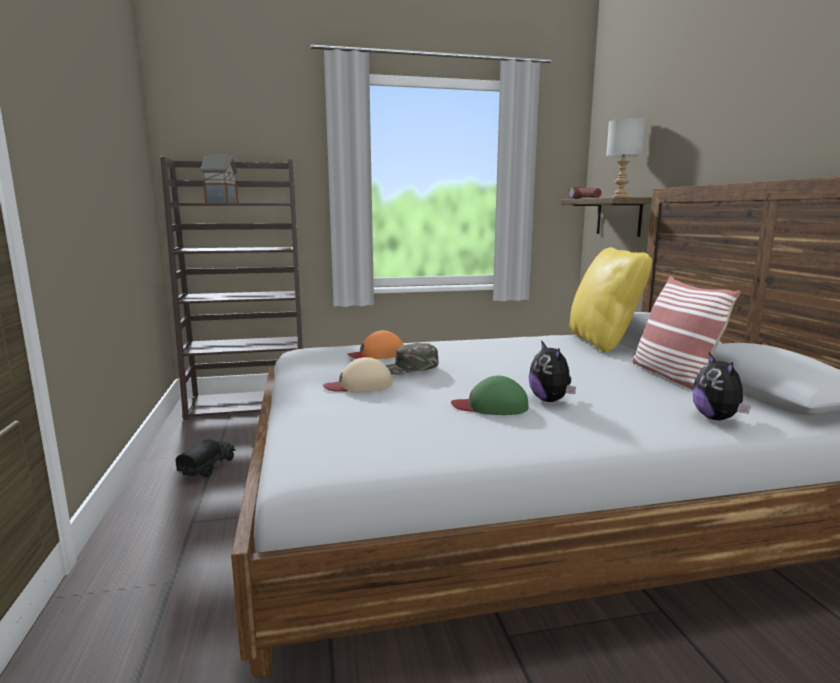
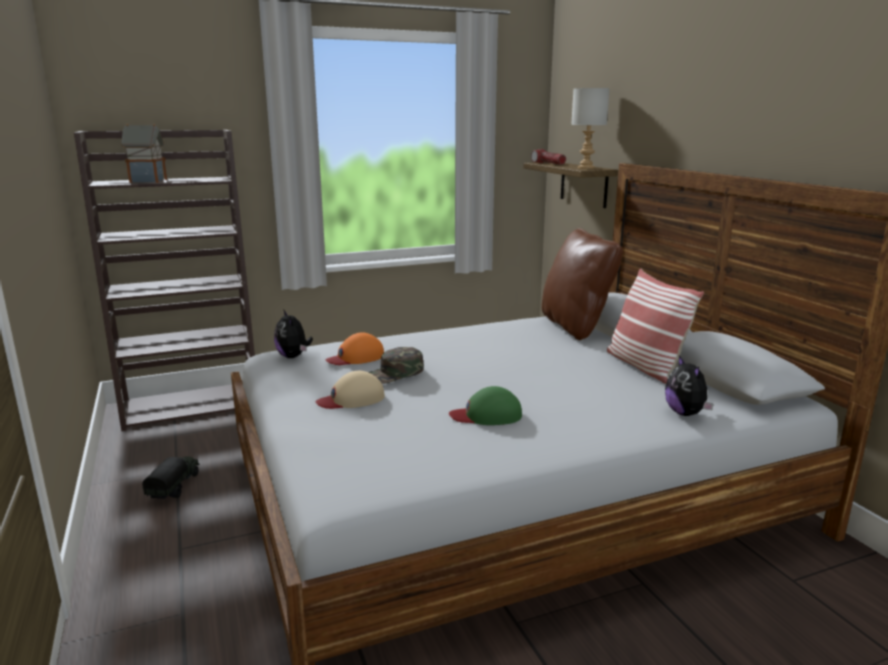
camera: 10 degrees left, 5 degrees up
(550, 400) = (540, 404): plush toy -> plush toy (293, 356)
(603, 342) = (575, 326): yellow pillow -> brown pillow

